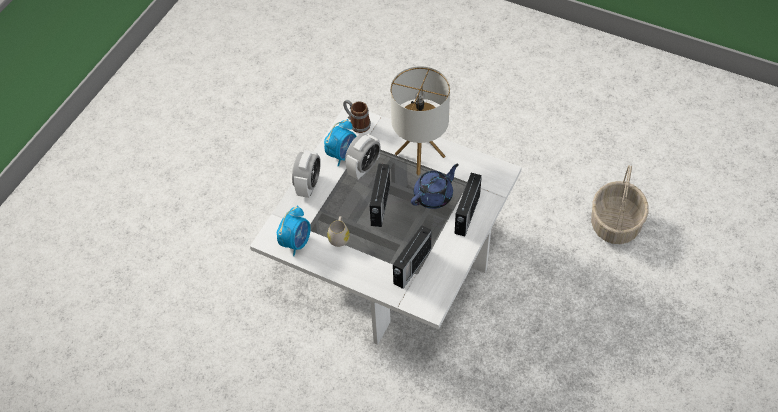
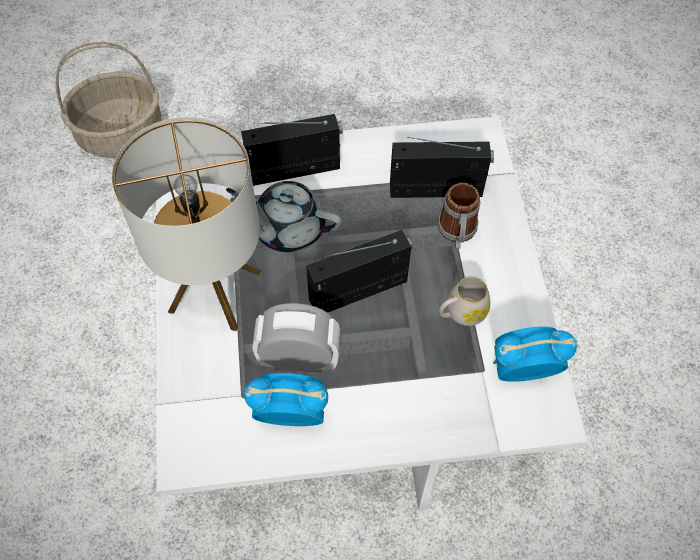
camera: 125 degrees left, 5 degrees up
(308, 185) = (397, 428): alarm clock -> none
(356, 123) = (200, 437): mug -> mug (457, 234)
(434, 196) = (288, 228): blue teapot -> grey teapot

